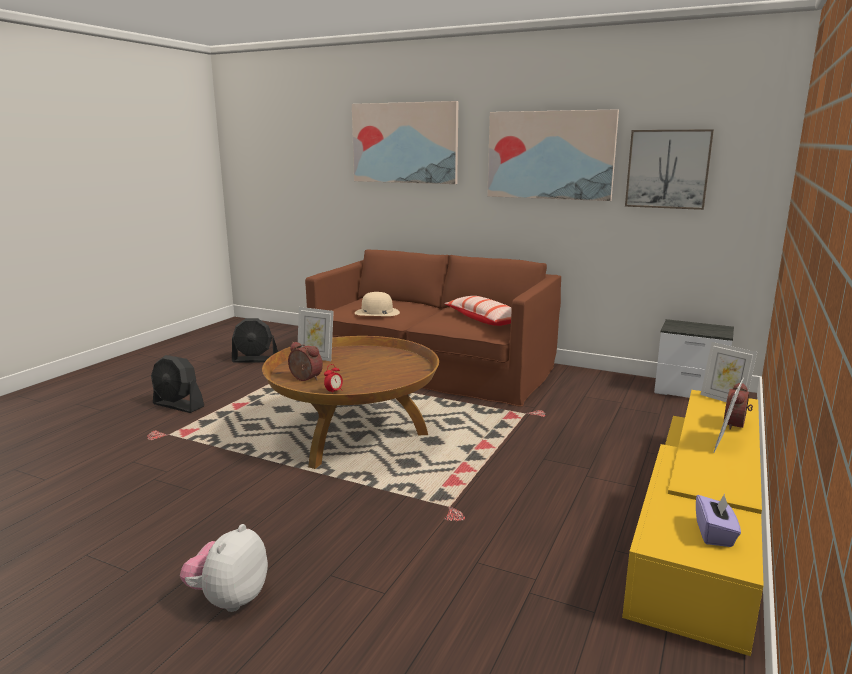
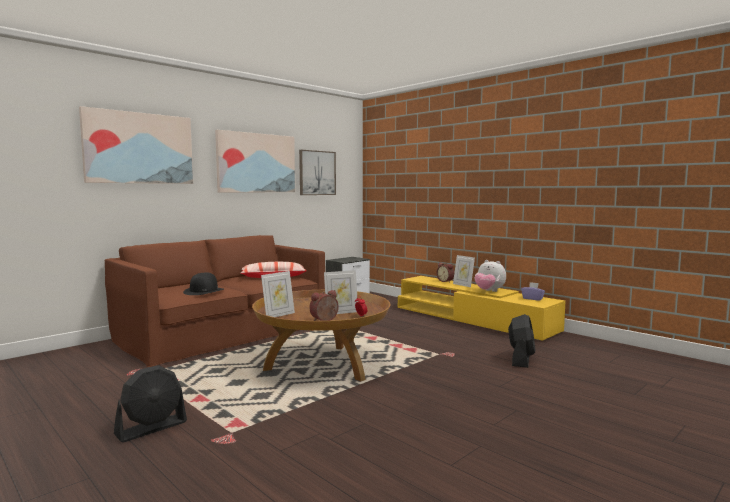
camera: 70 degrees left, 10 degrees down
(229, 599) = (519, 412): plush toy -> plush toy (489, 291)
(255, 360) = (72, 386): black fan -> black fan (521, 359)
(377, 312) = (204, 291): beige hat -> black hat
(724, 399) = (417, 278): picture frame -> picture frame (341, 312)

